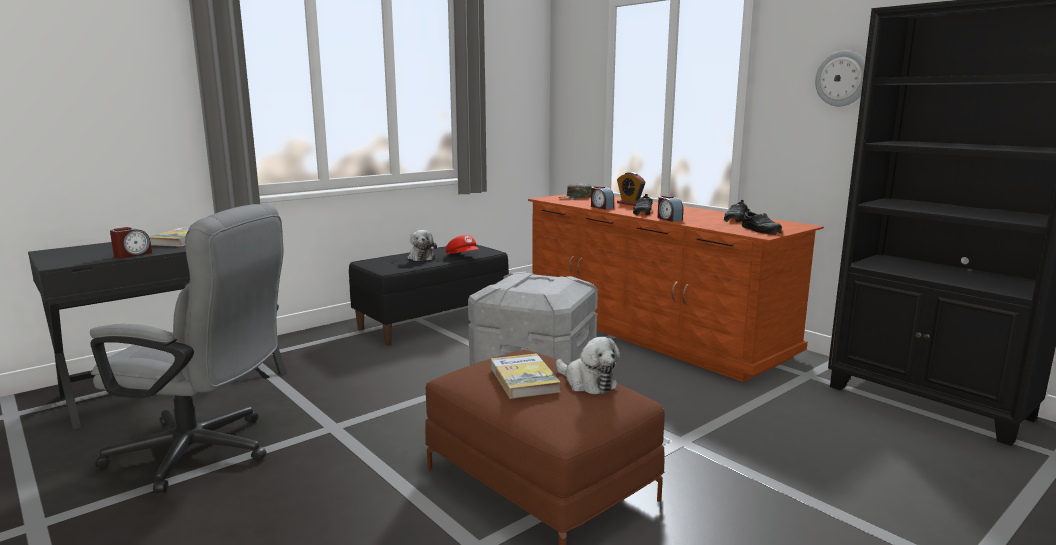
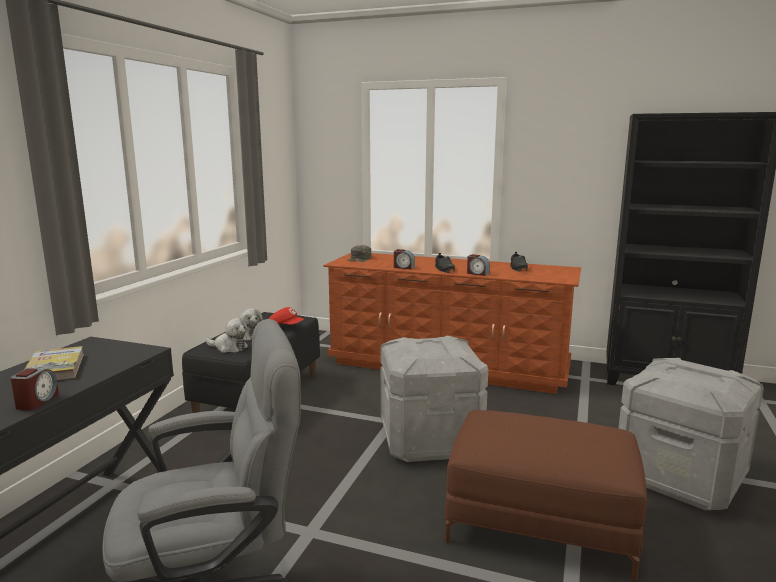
camera: 30 degrees left, 0 degrees up
(524, 379) = (536, 438): book -> none
(587, 383) = (578, 428): plush toy -> plush toy (229, 347)
(630, 203) = (416, 261): alarm clock -> none
(761, 230) = (555, 276): black shoe -> none
(777, 498) = (680, 477): none -> grey storage box
(842, 78) = (581, 158): wall clock -> none

